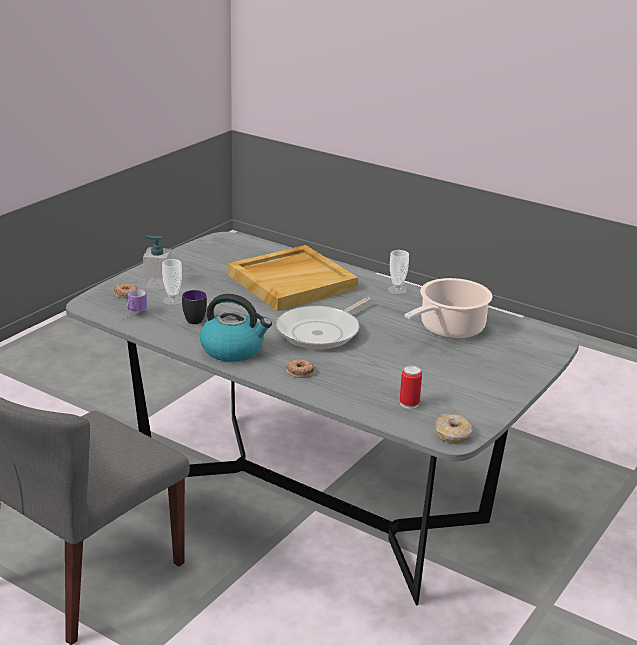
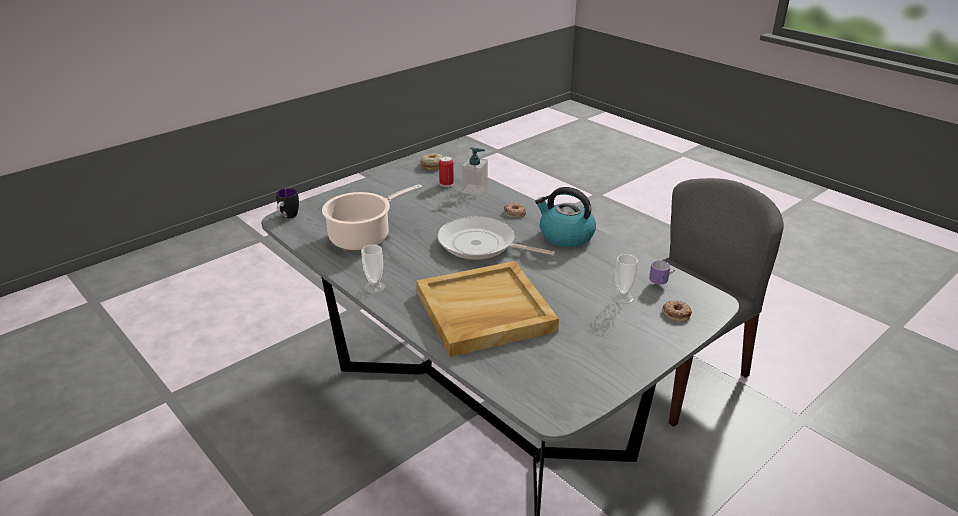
camera: 165 degrees left, 5 degrees up
(158, 284) = (642, 325): soap dispenser -> soap dispenser (475, 190)
(195, 318) = (598, 272): mug -> mug (288, 217)
(321, 332) = (481, 245): frying pan -> frying pan turned 120 degrees counterclockwise

